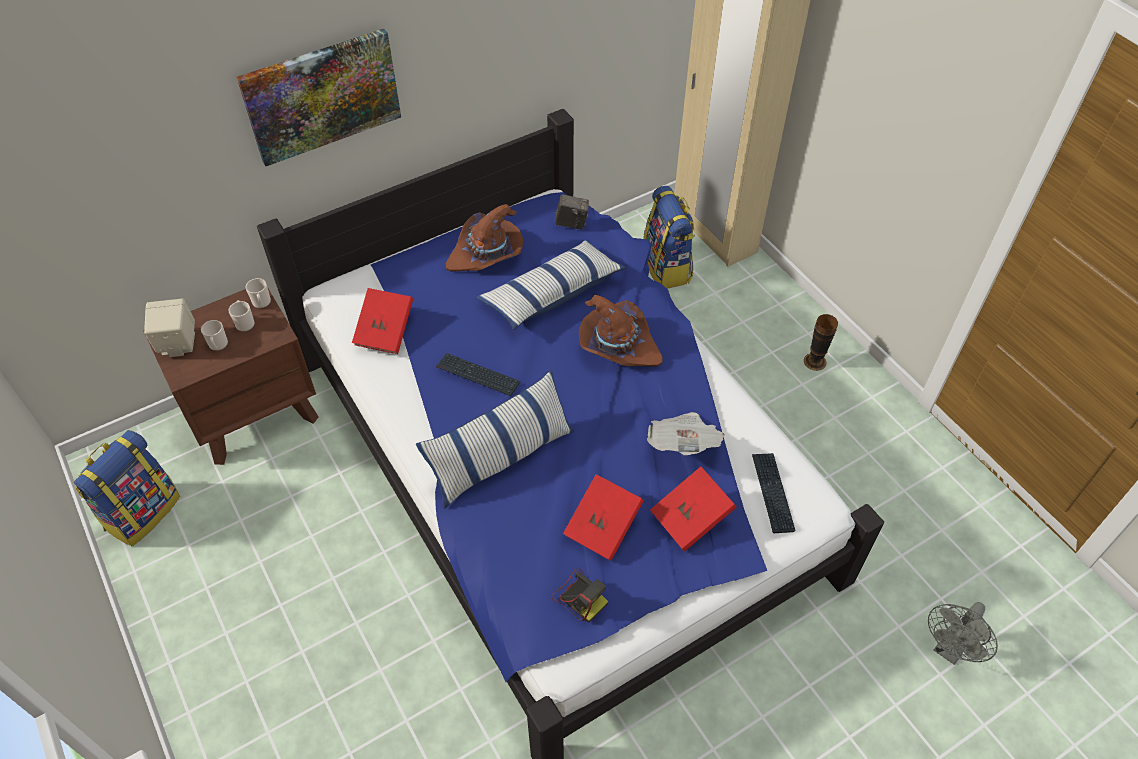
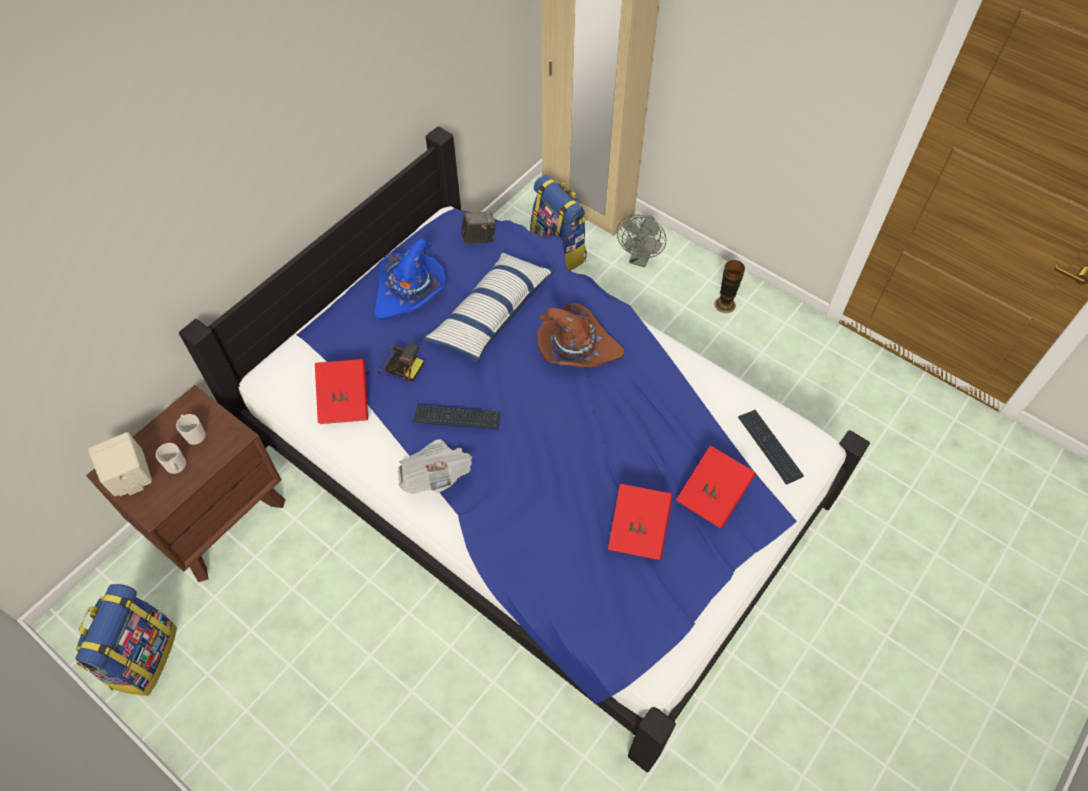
camera: 20 degrees left, 5 degrees up
(262, 303) = (203, 408): mug -> none
(322, 96) = (217, 180): picture -> none
(487, 254) = (410, 291): brown hat -> blue hat
(501, 457) = (514, 492): pillow -> none
(579, 597) = (646, 604): camera -> camera (400, 365)
(683, 445) = (676, 427): newspaper -> newspaper (436, 475)
(949, 649) = (935, 530): grey fan -> grey fan (640, 259)

